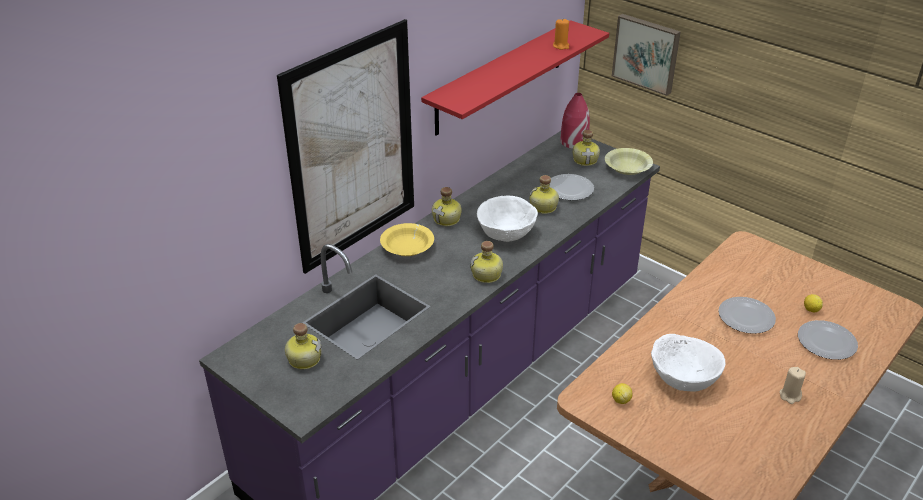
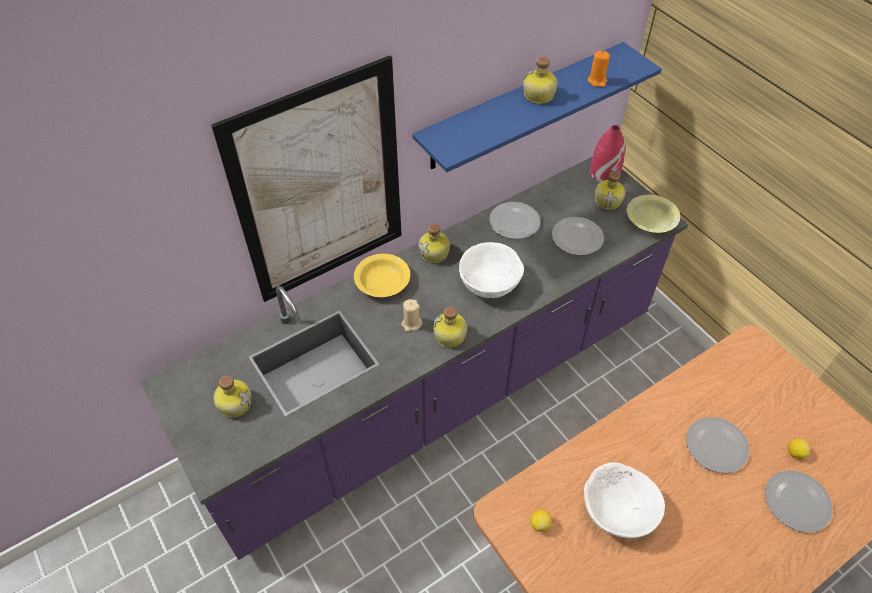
camera: 15 degrees right, 15 degrees up
(500, 77) = (521, 106): red shelf -> blue shelf
(510, 186) = (514, 221): none -> plate
(543, 207) = (540, 257): bottle -> bottle (538, 96)
(646, 53) = (702, 97): picture -> none
(790, 396) = (727, 566): beige candle -> beige candle (411, 323)

